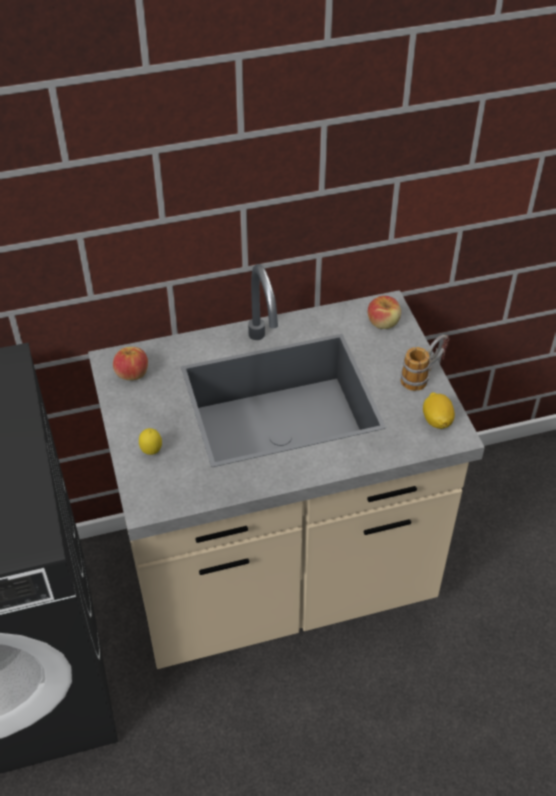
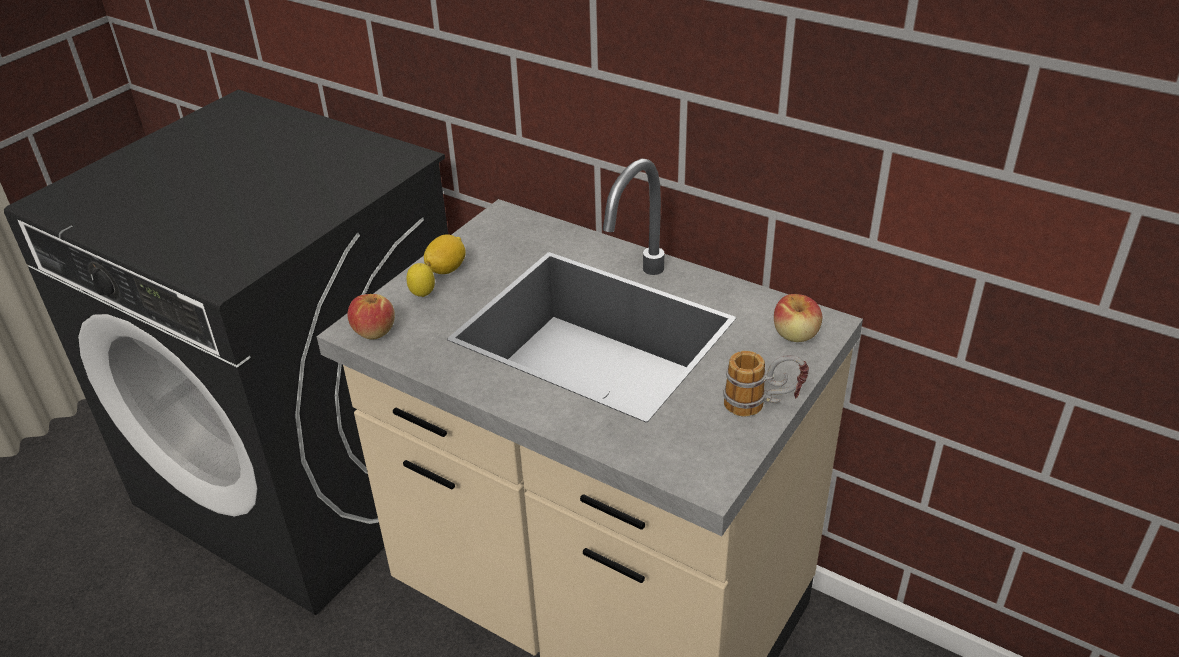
camera: 50 degrees right, 10 degrees down
(132, 373) = (503, 233): apple -> apple (374, 331)
(437, 420) = (710, 454): lemon -> lemon (446, 269)

